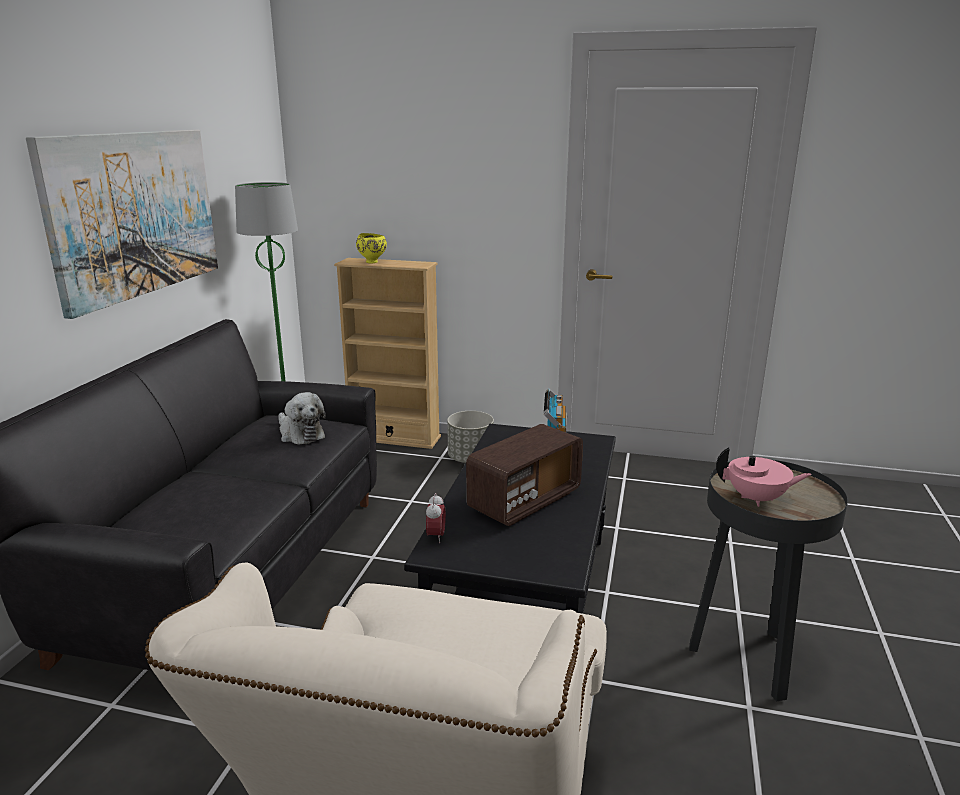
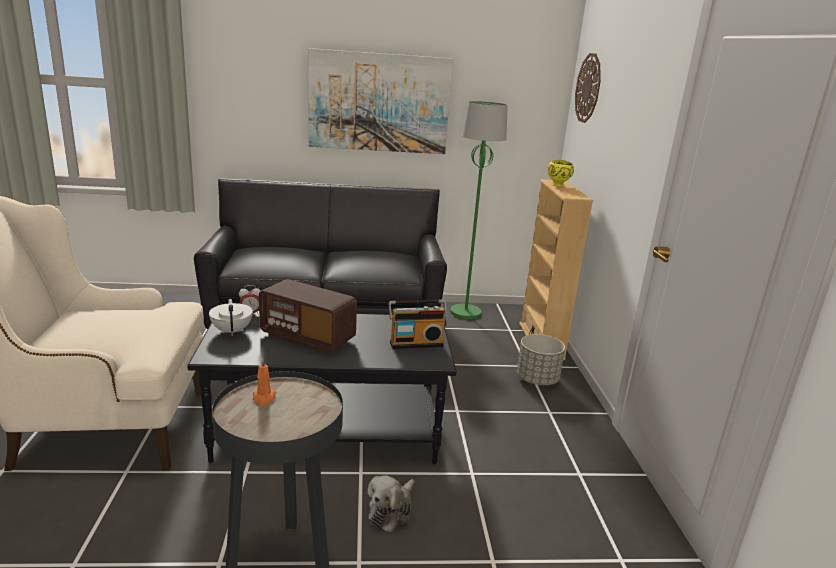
camera: 70 degrees right, 0 degrees up
(300, 434) = (376, 263): plush toy -> plush toy (391, 511)
(344, 148) = (588, 88): none -> wall clock
(489, 553) = (232, 331): none -> white teapot
(757, 499) = (264, 398): pink teapot -> orange candle

